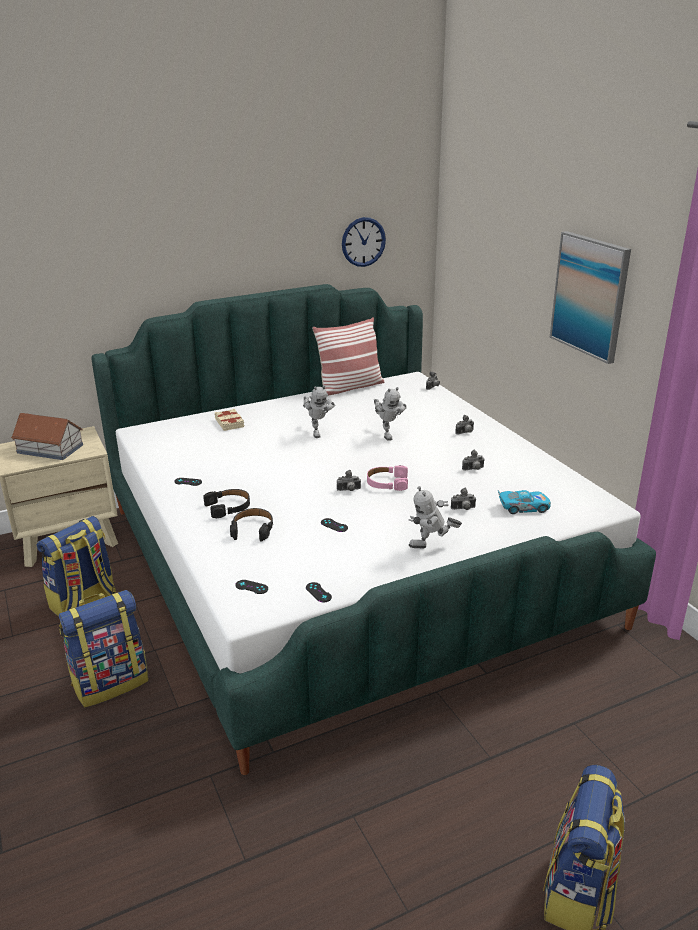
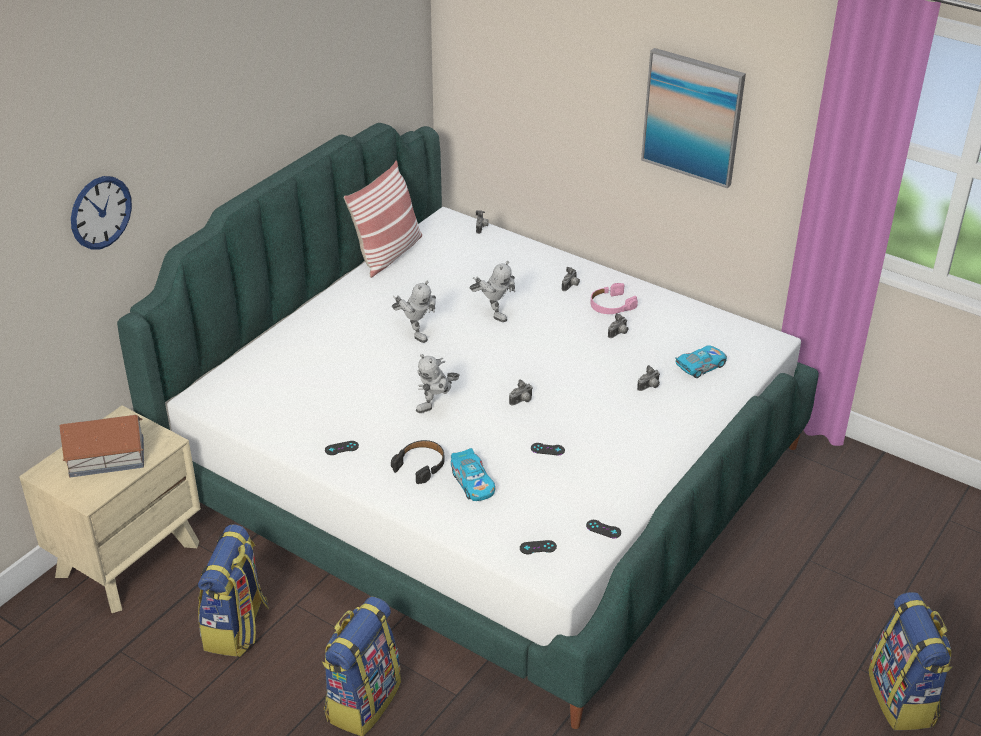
camera: 30 degrees left, 10 degrees up
(230, 423) = (301, 350): beige book -> none
(252, 529) = (473, 483): black headphones -> toy car
(363, 242) = (366, 68): wall clock -> wall clock (100, 212)
(387, 483) = (551, 379): pink headphones -> pink headphones (611, 305)
(431, 547) = (658, 442): toy robot -> toy robot (437, 406)

